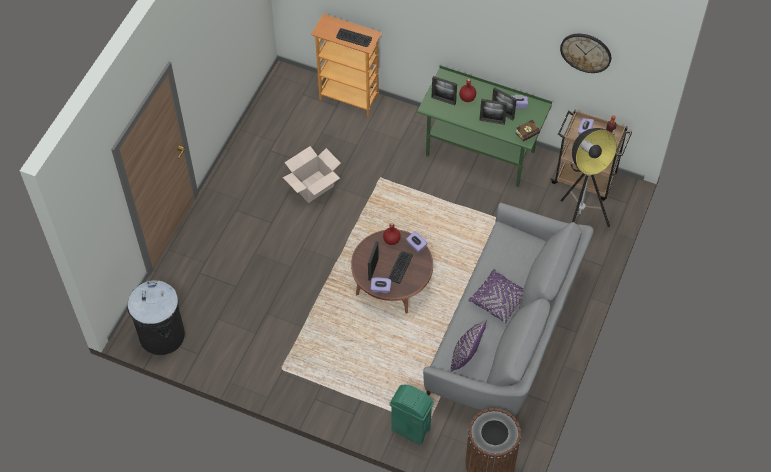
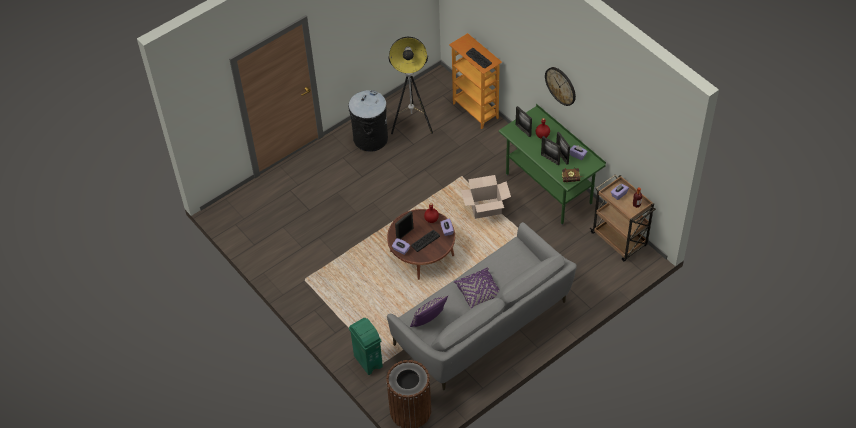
camera: 30 degrees right, 5 degrees down
(161, 335) = (237, 222): black trash can -> black trash can (370, 138)
(313, 186) = (408, 163): cardboard box -> cardboard box (486, 208)
(577, 223) = (592, 269): floor lamp -> floor lamp (412, 122)
(586, 52) = (629, 125): wall clock -> wall clock (561, 86)

